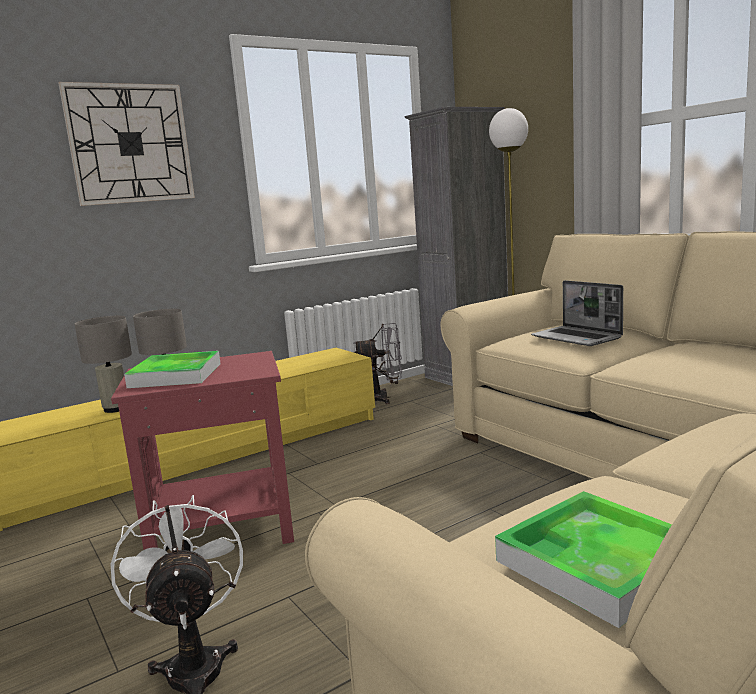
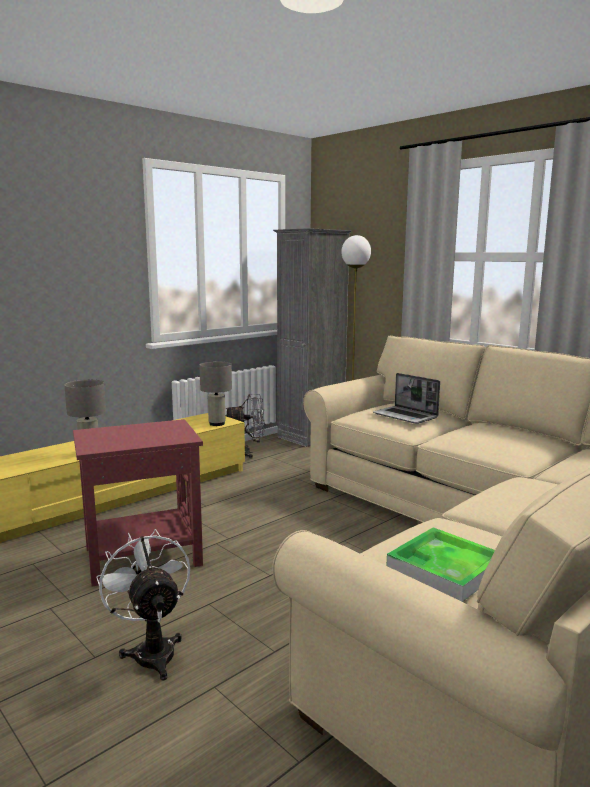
camera: 10 degrees left, 0 degrees up
(116, 408) = (45, 459): grey table lamp -> grey table lamp (217, 423)
(130, 144) = (59, 242): wall clock -> none
(176, 375) = (118, 438): tray -> none

